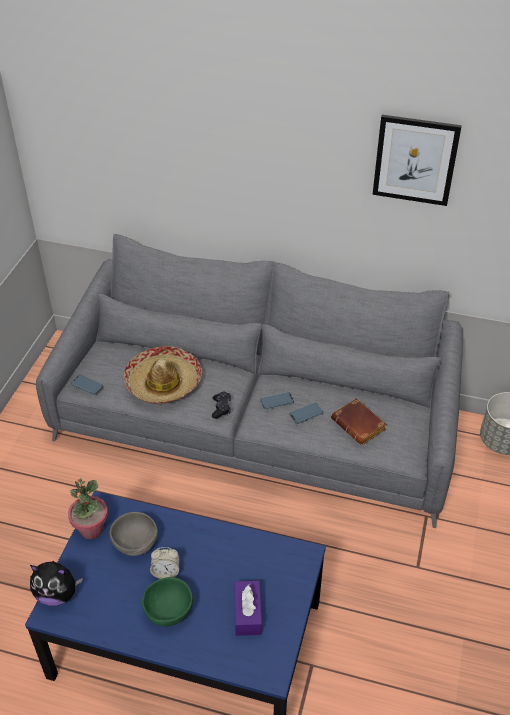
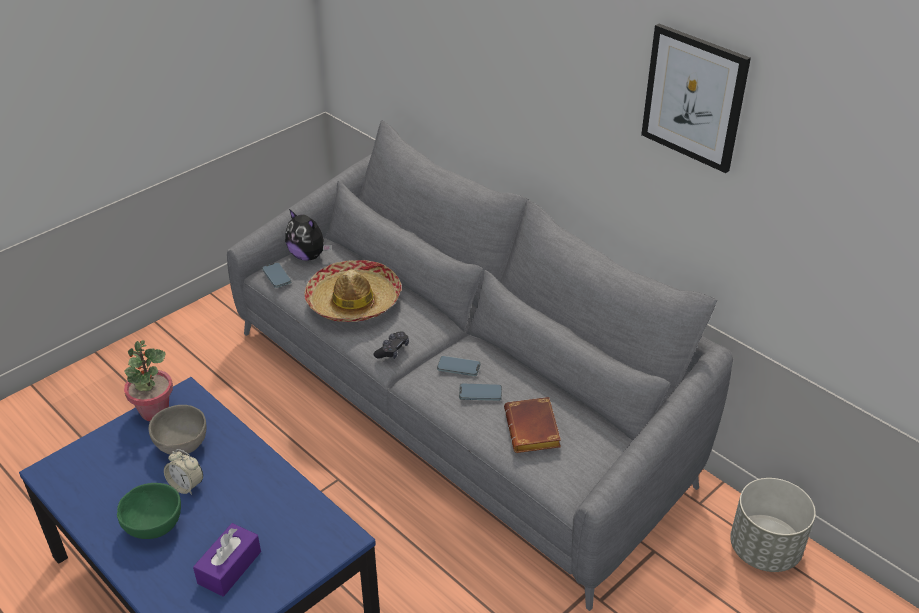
camera: 30 degrees right, 5 degrees down
(57, 594) = (70, 457): plush toy -> plush toy (308, 256)

